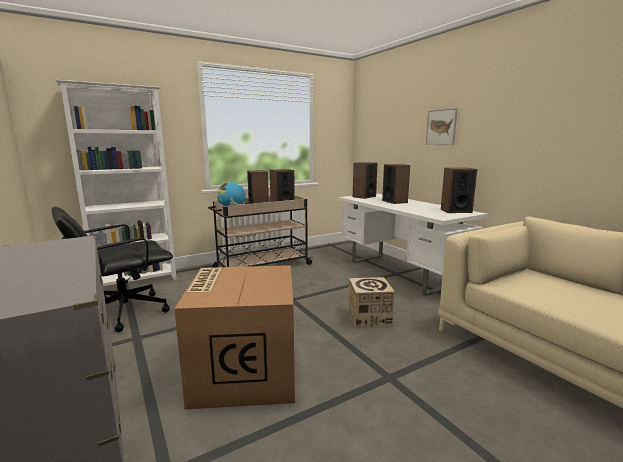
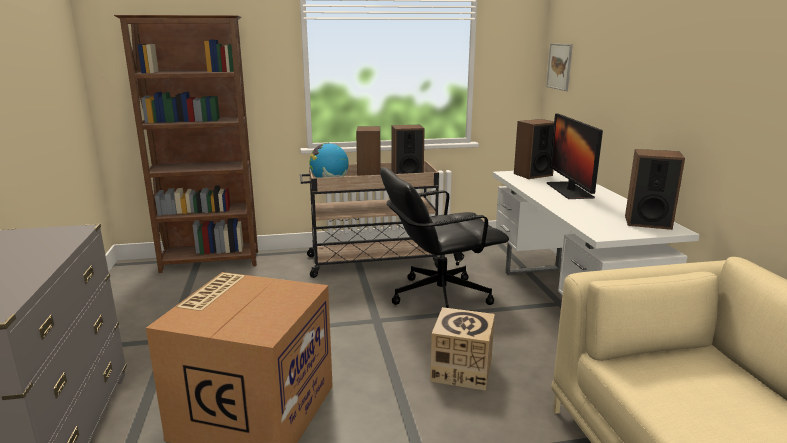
camera: 20 degrees right, 5 degrees up
(123, 312) = (174, 302): black office chair -> black office chair (439, 296)
(136, 281) = (211, 262): white bookcase -> brown bookcase
(394, 201) = (569, 190): speaker -> monitor
(441, 127) = (654, 75): picture -> picture (559, 66)

